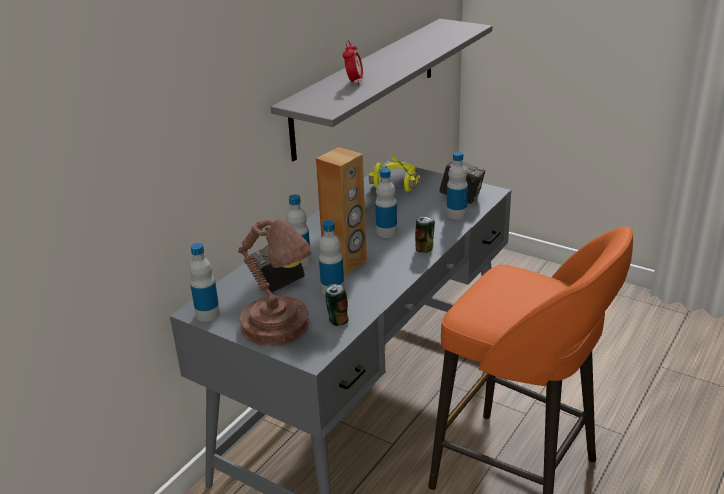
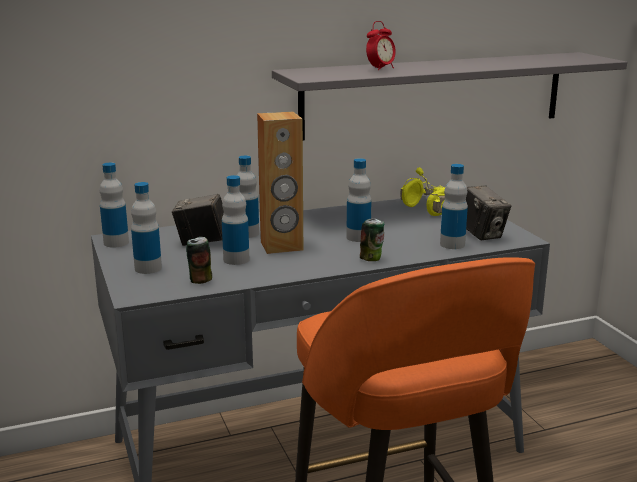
camera: 35 degrees right, 10 degrees down
(279, 327) = (148, 268): brown table lamp -> bottle

